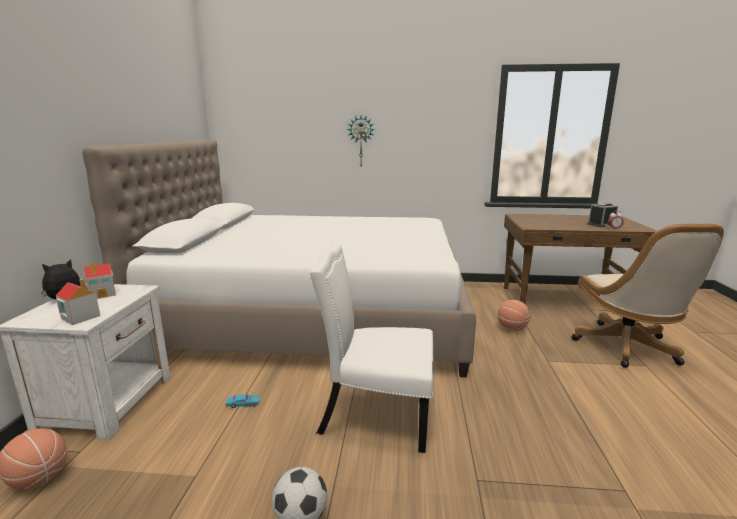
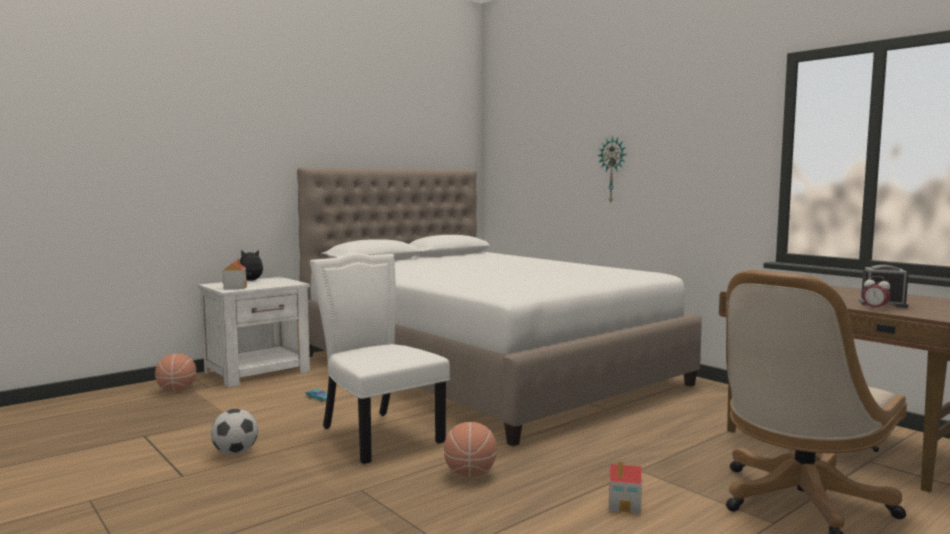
camera: 45 degrees right, 10 degrees down
(103, 294) = (272, 281): toy house -> toy house (625, 505)
(512, 328) = (674, 437): basketball -> basketball (470, 474)

